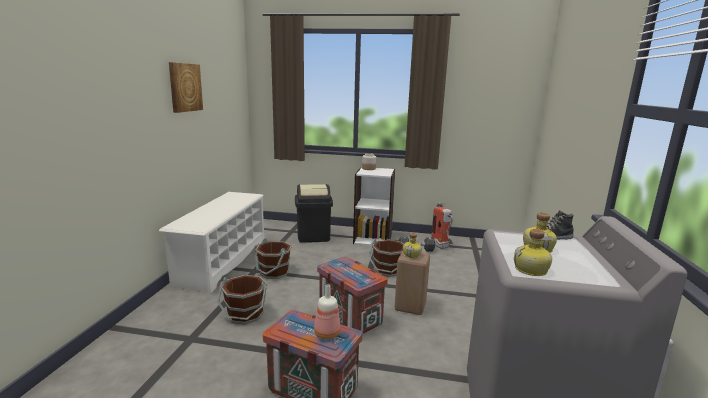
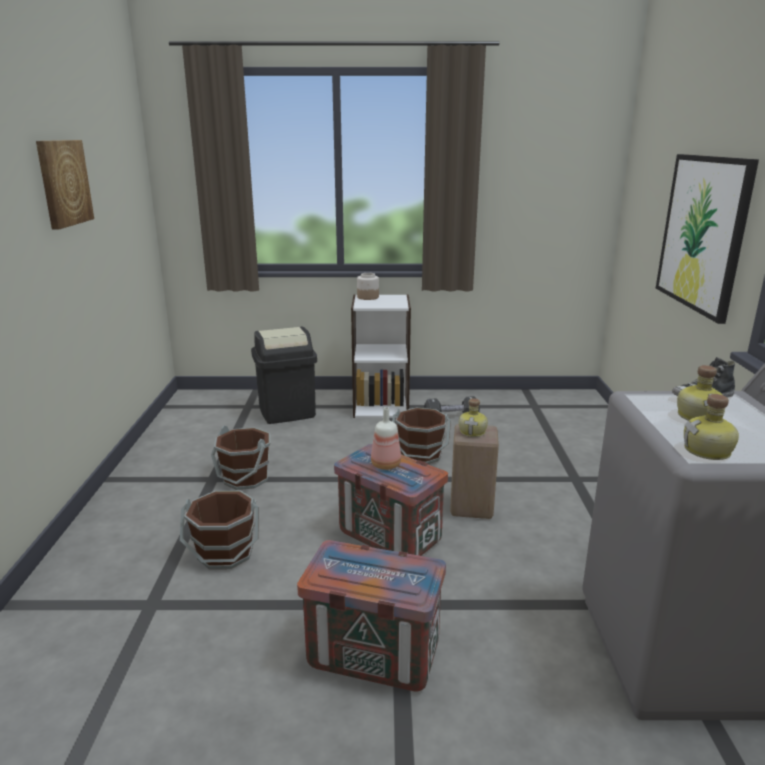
camera: 10 degrees left, 5 degrees up
(222, 262) = (153, 470): white shoe rack -> none
(327, 334) = (396, 572): bottle -> bottle (386, 465)
(441, 247) = (487, 409): fire extinguisher -> none
(583, 134) = (703, 233): none -> picture

